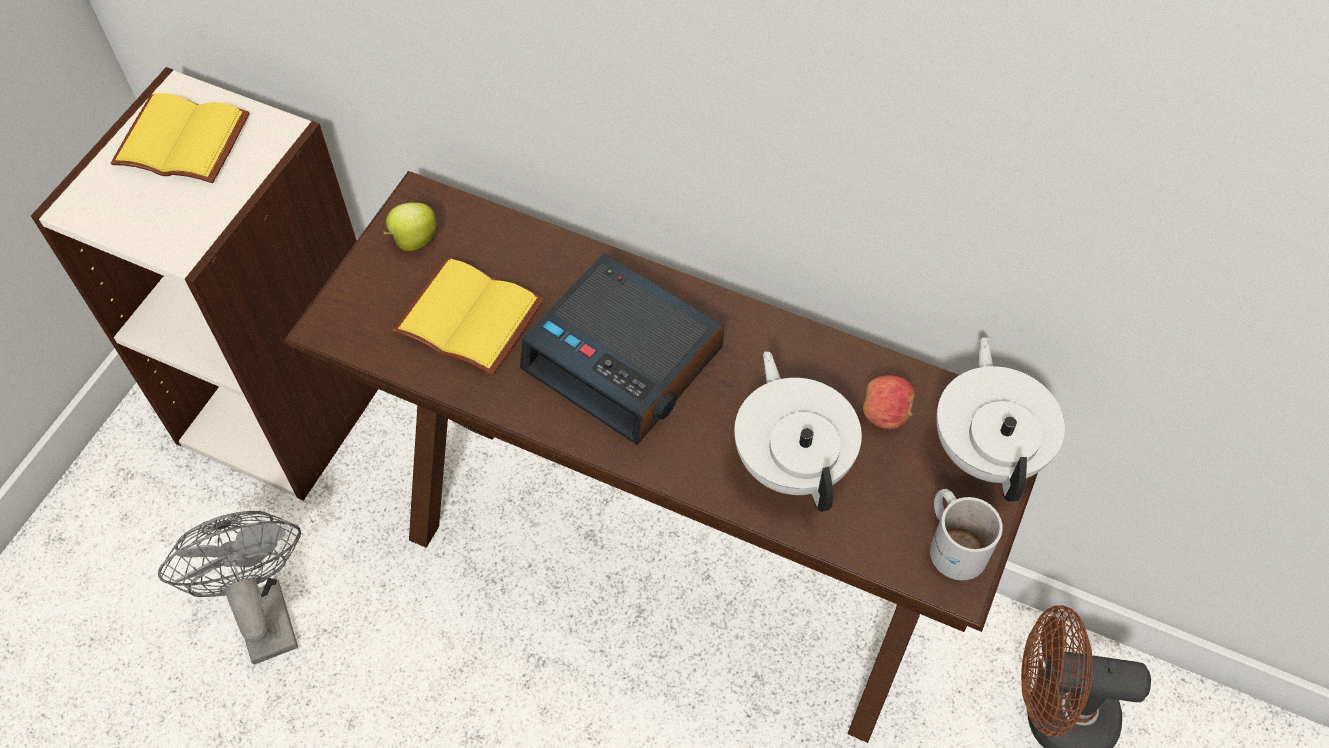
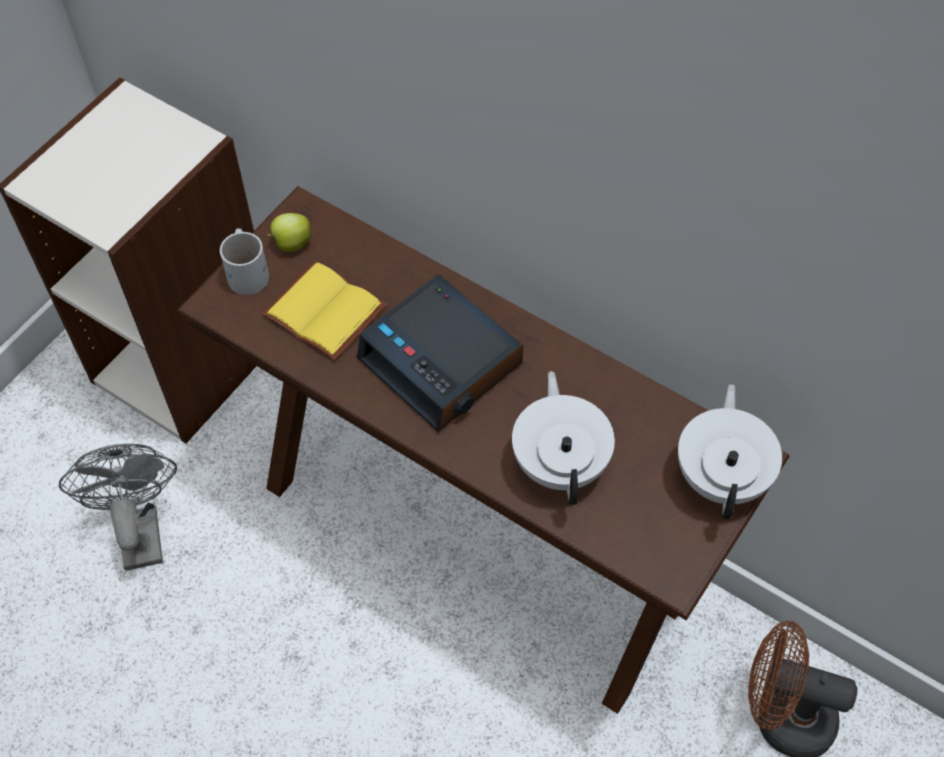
camera: 10 degrees right, 0 degrees up
(185, 139) = (125, 138): yellow book -> none
(885, 414) = (644, 436): apple -> none
(955, 542) = (679, 546): white mug -> white mug (249, 271)

